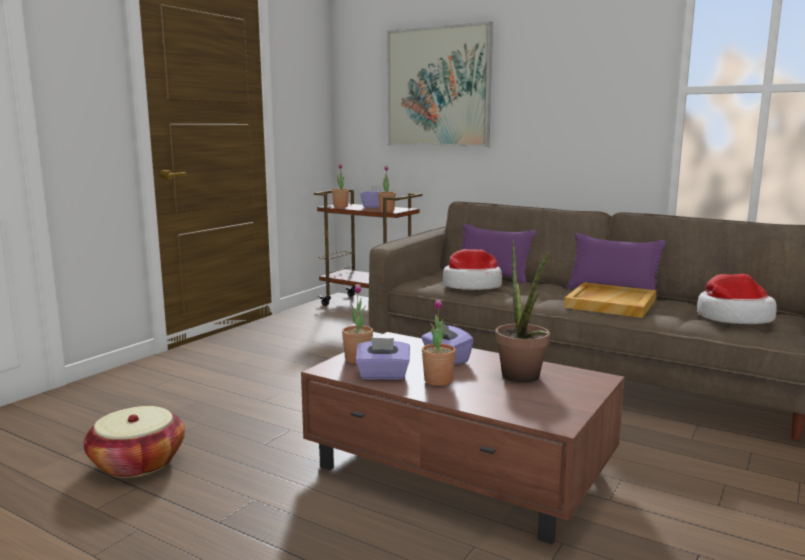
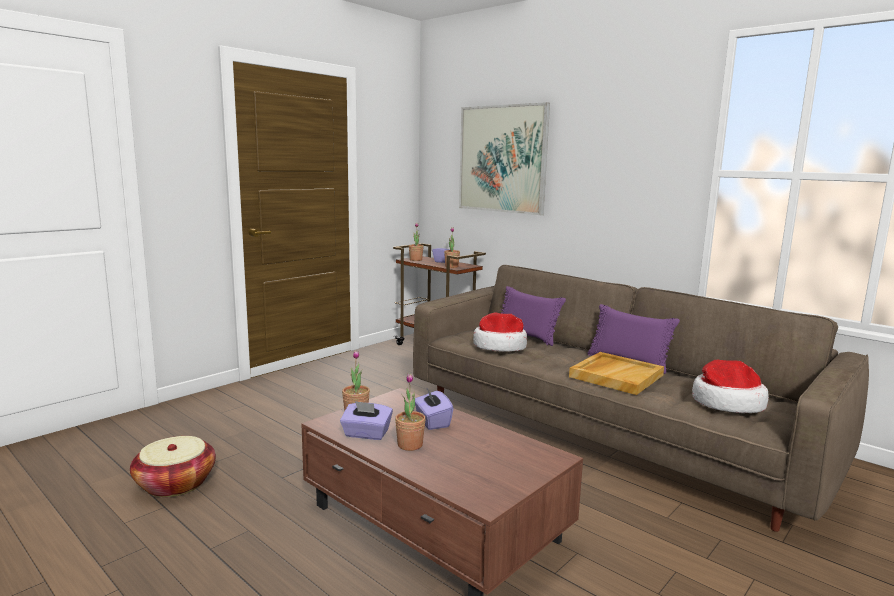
camera: 10 degrees right, 0 degrees up
(523, 379) = (486, 451): potted plant -> none

